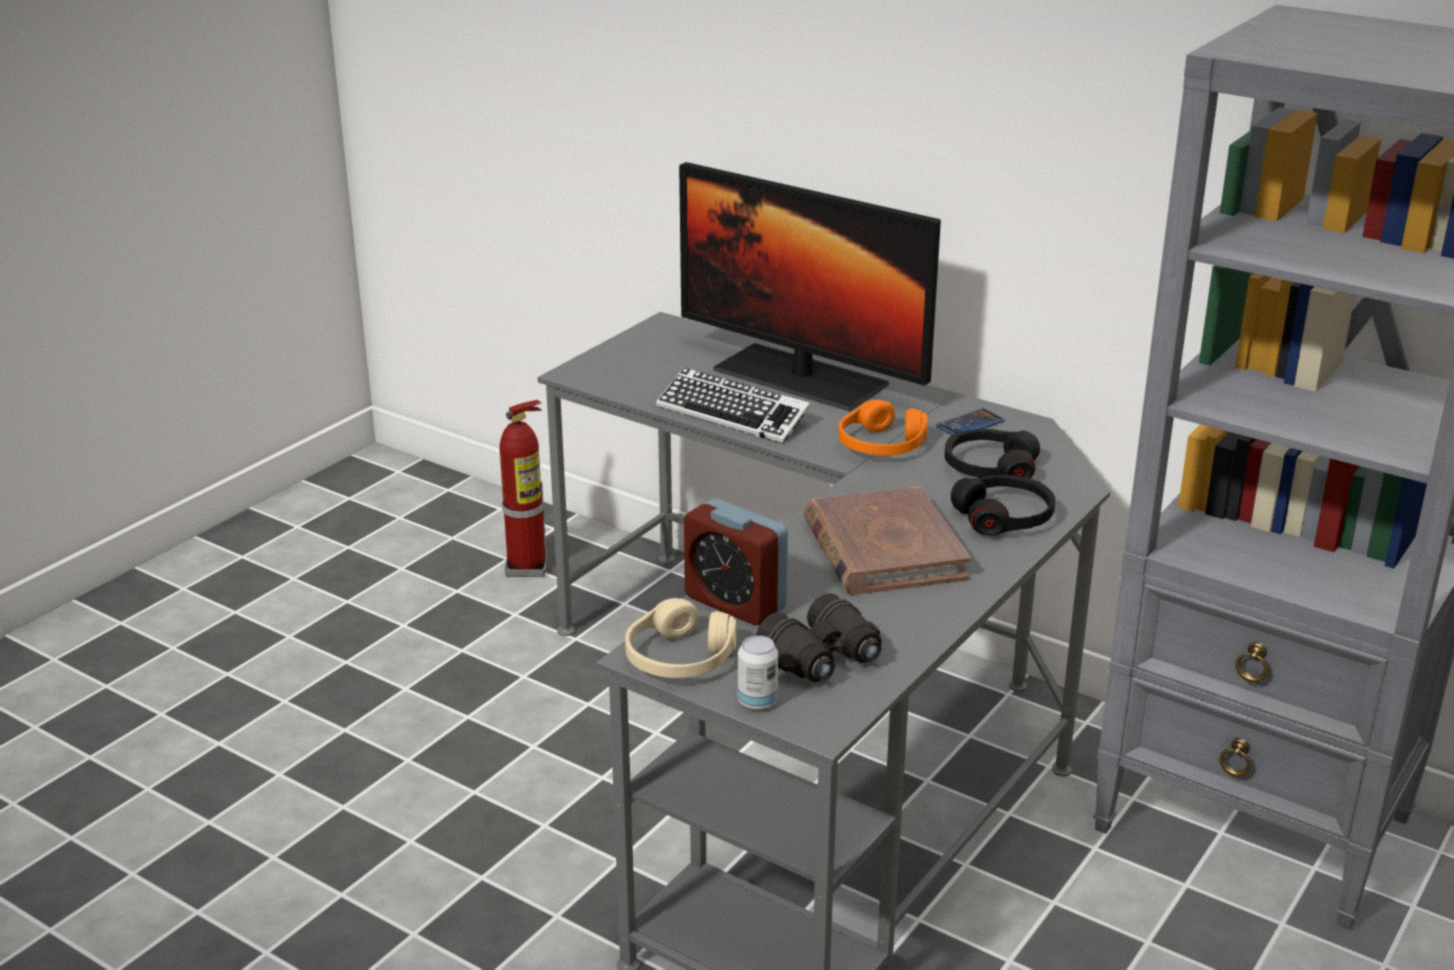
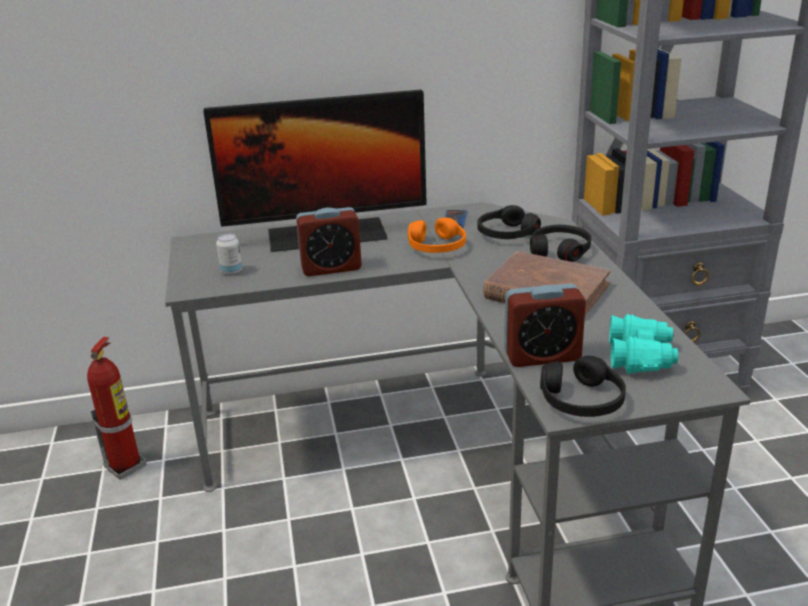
camera: 45 degrees left, 0 degrees up
(679, 658) = (582, 400): beige headphones -> black headphones
(732, 415) = (331, 268): keyboard -> alarm clock
(757, 702) = (663, 396): can -> can (231, 271)
(823, 660) = (641, 357): black binoculars -> turquoise binoculars

